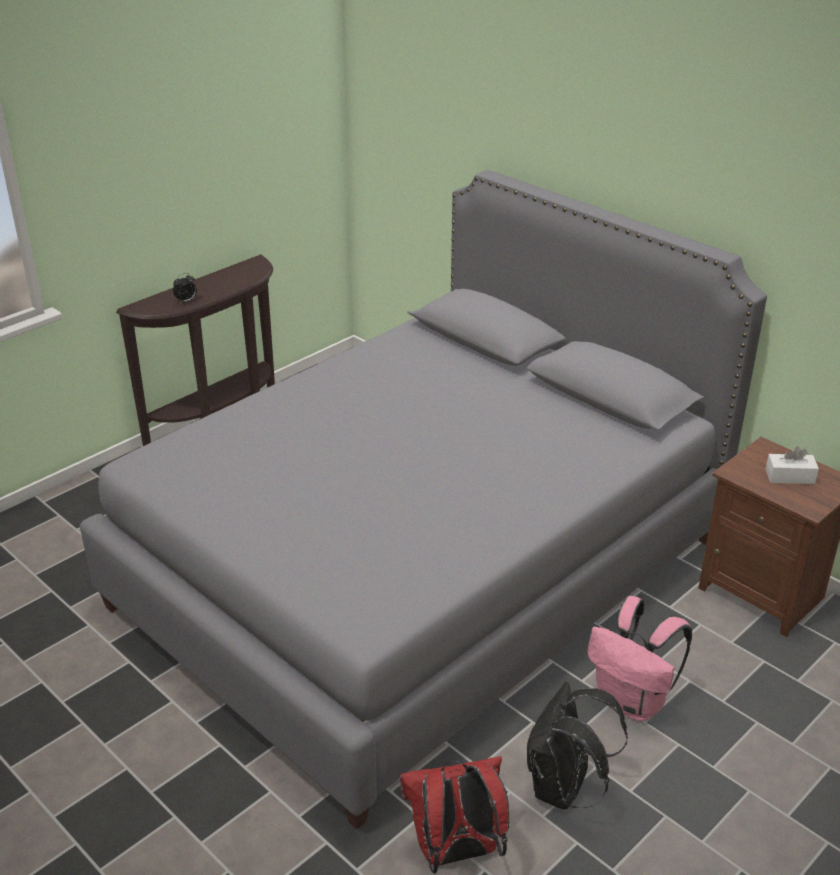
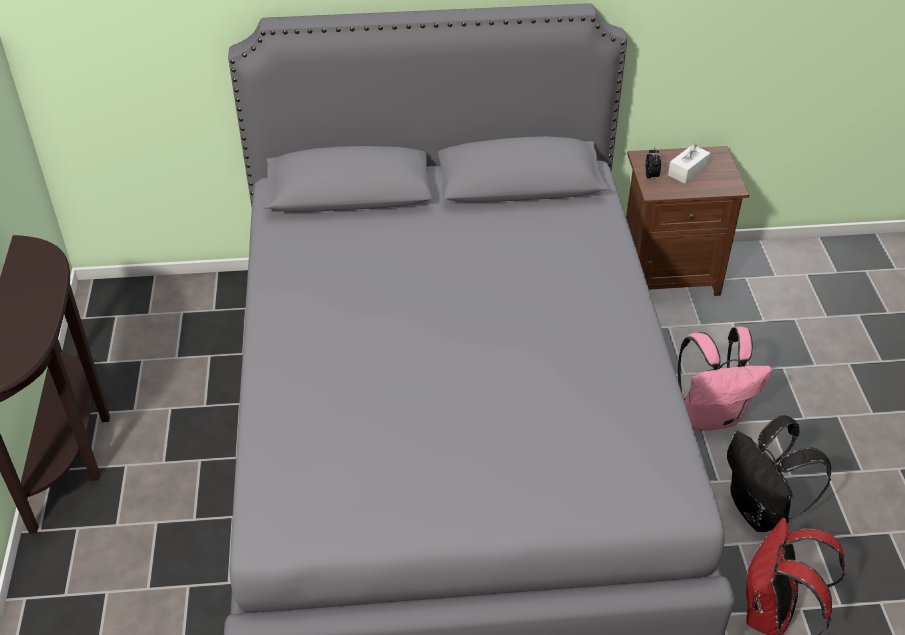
camera: 50 degrees left, 10 degrees up
(186, 301) = (30, 336): alarm clock -> alarm clock (651, 176)

